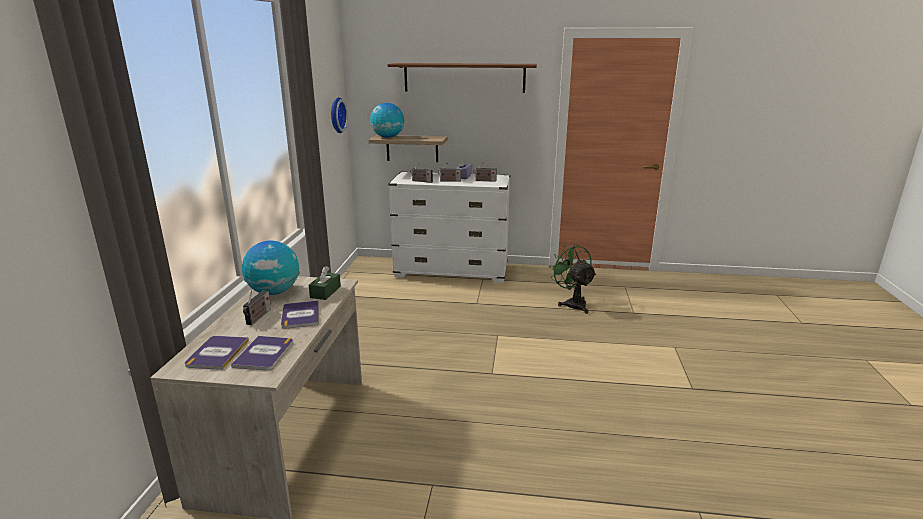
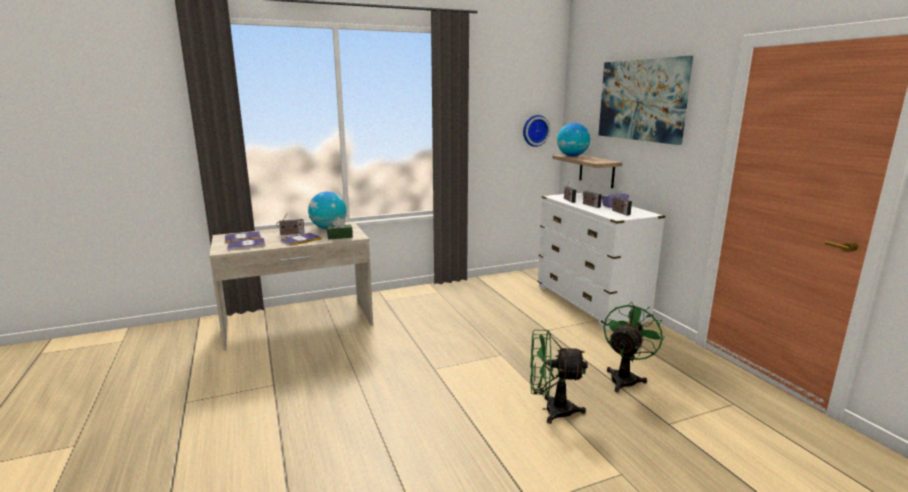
camera: 60 degrees right, 5 degrees down
(464, 77) = (642, 100): brown shelf -> picture
(593, 344) = (551, 410): none -> green fan

